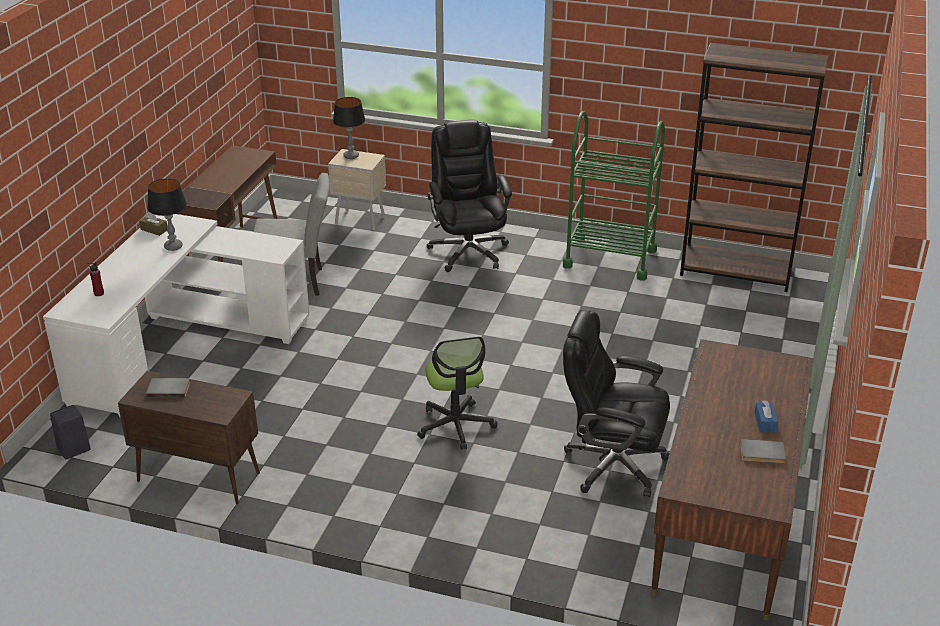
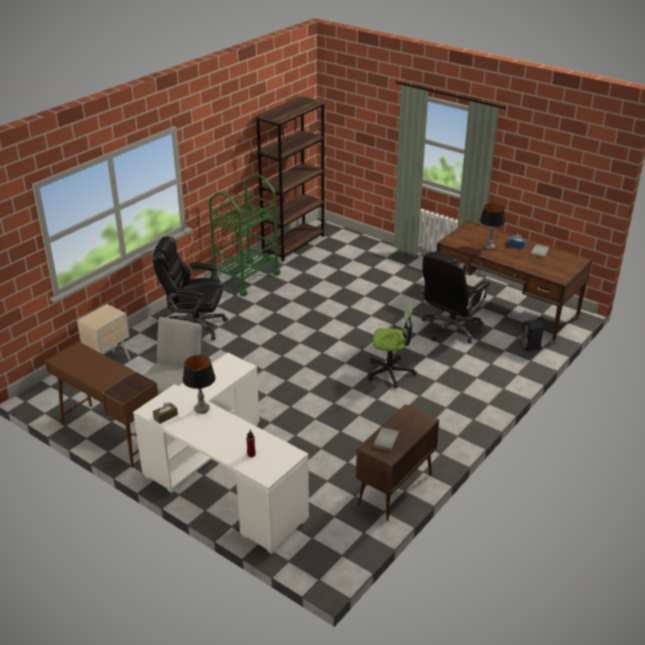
camera: 70 degrees left, 0 degrees up
(72, 449) = (332, 553): black speaker -> black speaker (530, 346)
(351, 156) = (94, 318): table lamp -> table lamp (489, 247)

